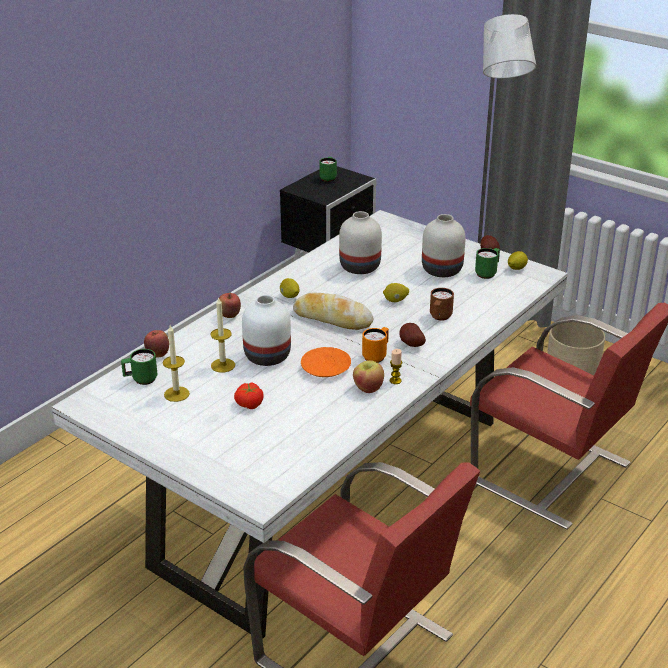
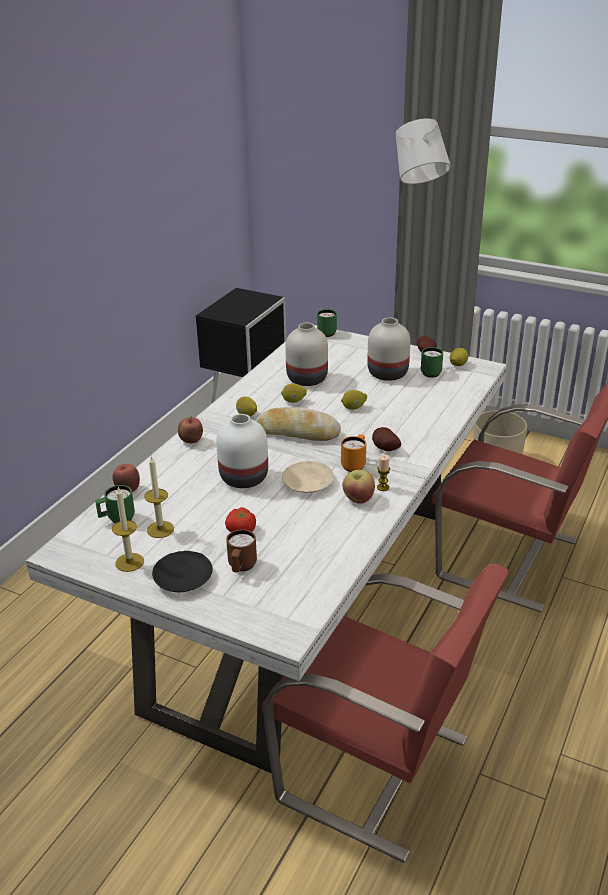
camera: 10 degrees left, 0 degrees up
(184, 439) = (183, 577): none -> black plate
(223, 365) = (200, 493): candle -> candle (129, 562)
(326, 367) = (308, 482): orange plate -> beige plate
(328, 178) = (239, 300): green mug -> green mug (326, 332)
(339, 288) = (294, 401): none -> lemon
(439, 318) = (403, 420): brown mug -> brown mug (241, 567)

